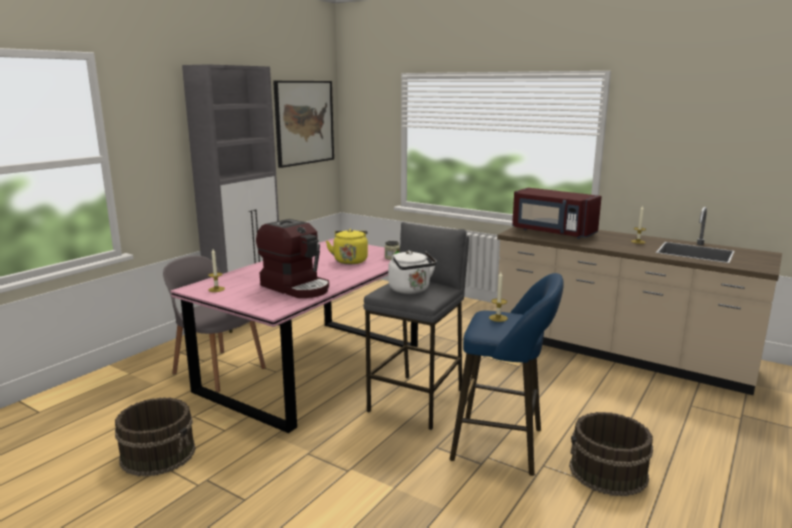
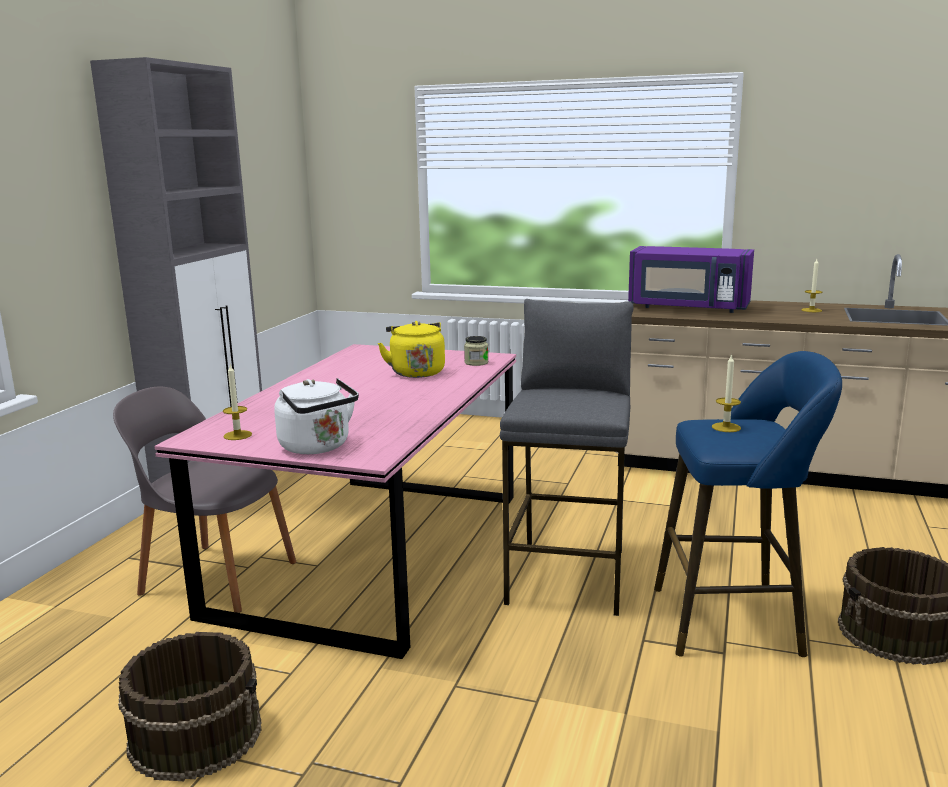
camera: 15 degrees left, 0 degrees up
(296, 287) = (371, 418): coffee machine -> none
(304, 122) = (264, 167): picture -> none
(411, 290) = (568, 402): white kettle -> white kettle (318, 447)
(552, 232) = (688, 307): red microwave -> purple microwave

